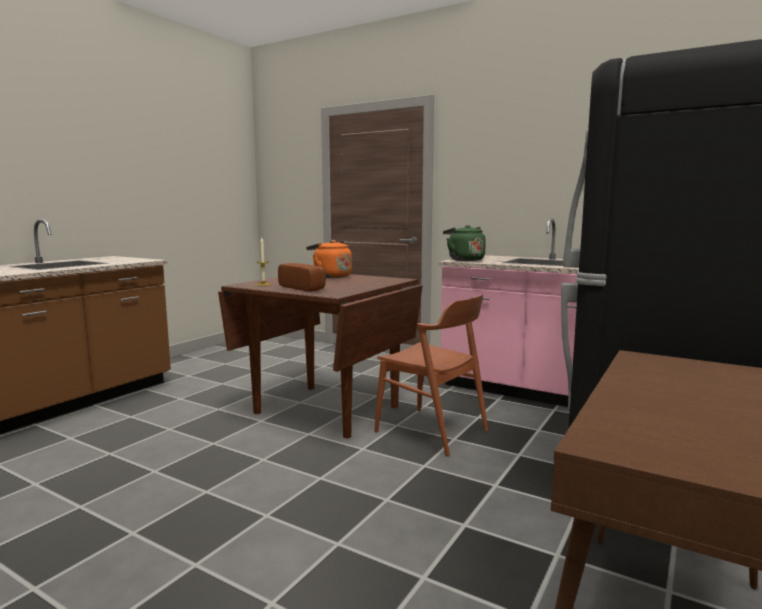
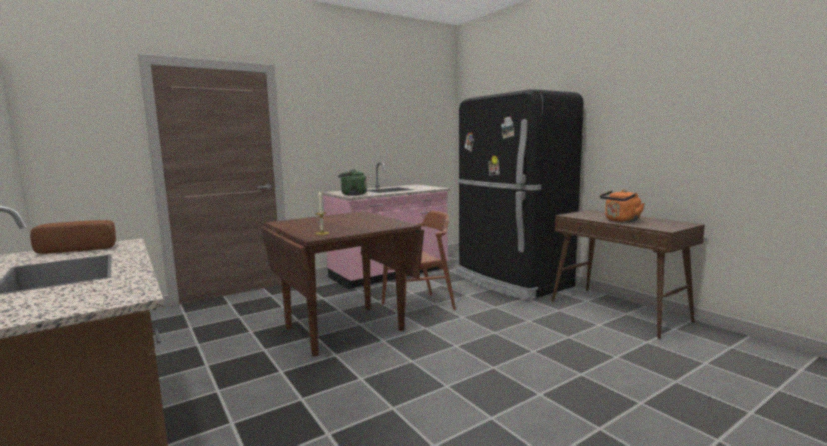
camera: 65 degrees left, 0 degrees up
(304, 288) = (363, 227): bread -> bread (80, 248)
(330, 276) = (311, 221): orange kettle -> orange kettle (620, 221)

